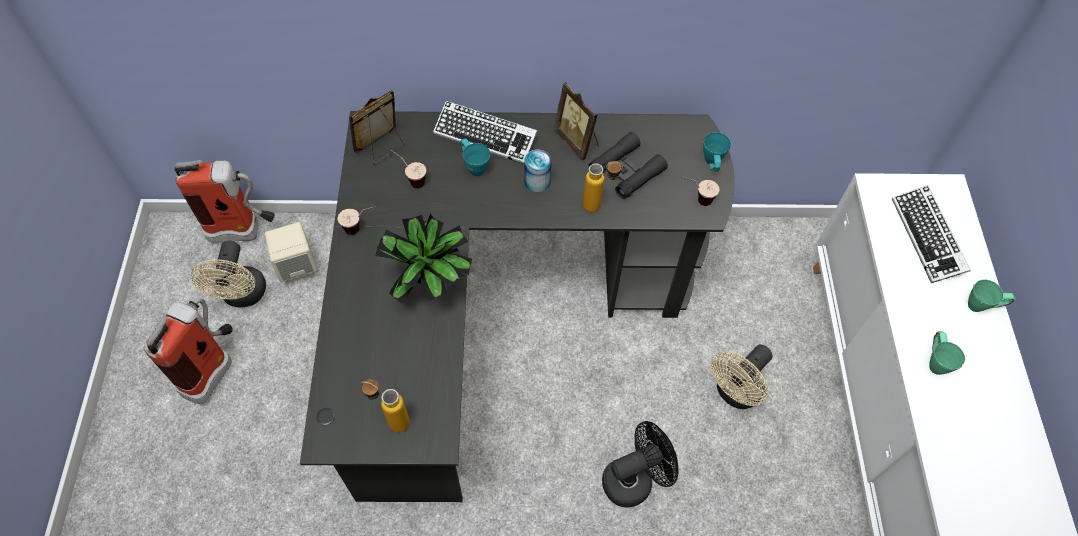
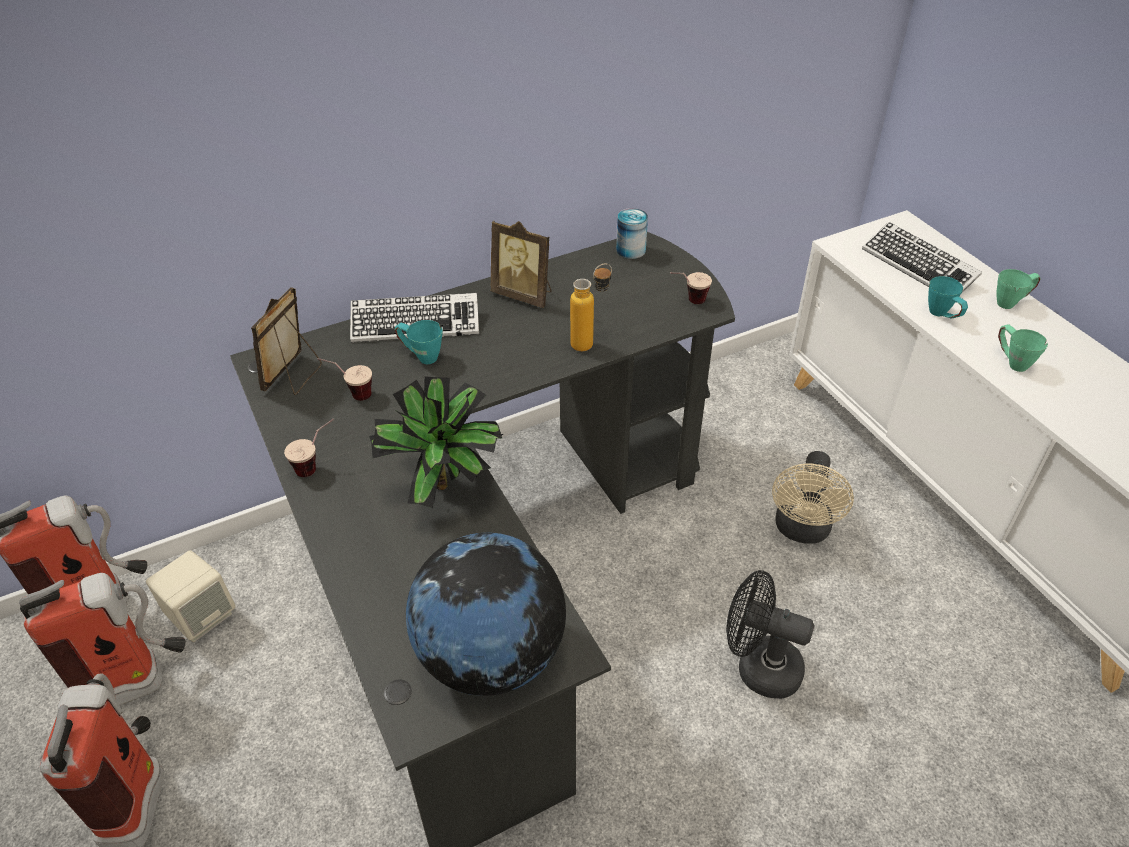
camera: 25 degrees left, 15 degrees down
(243, 296) = (141, 683): beige fan -> fire extinguisher
(391, 420) = (491, 655): bottle -> globe
(537, 181) = (505, 345): can -> can (631, 250)
(626, 170) = (596, 302): black binoculars -> none
(634, 479) = (758, 666): black fan -> black fan turned 105 degrees counterclockwise
(712, 165) = (680, 268): turquoise mug -> turquoise mug (942, 316)

